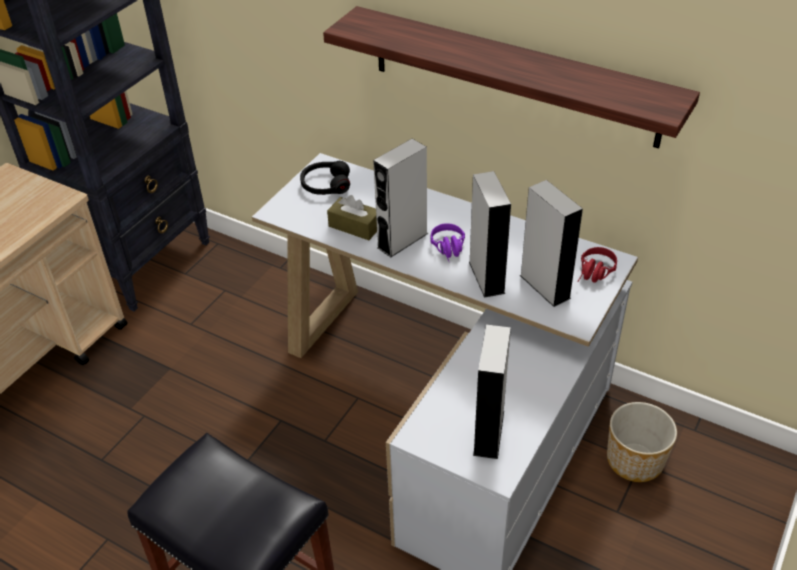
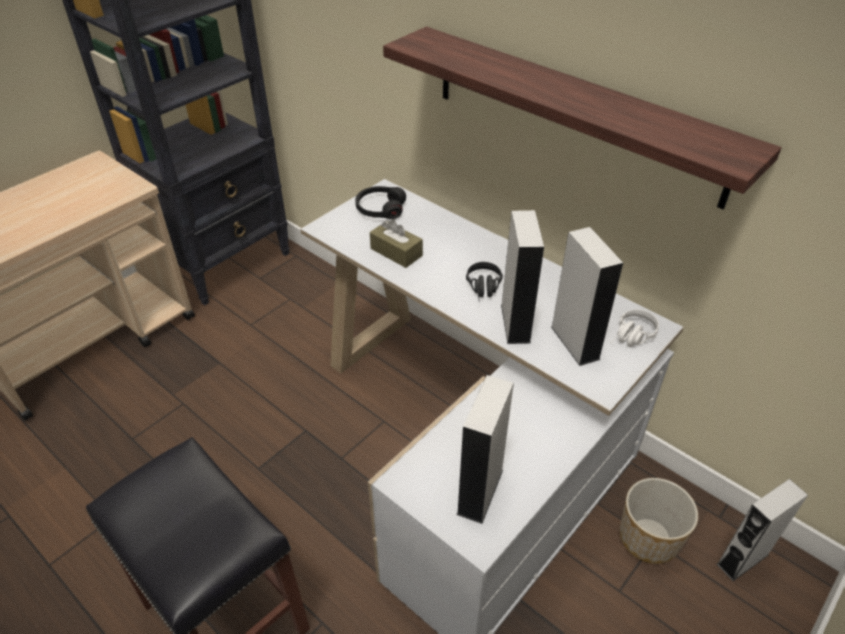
camera: 10 degrees right, 0 degrees up
(402, 240) = (439, 273): grey speaker -> grey speaker (742, 559)
(449, 250) = (484, 290): purple headphones -> black headphones
(594, 274) = (631, 338): red headphones -> white headphones

